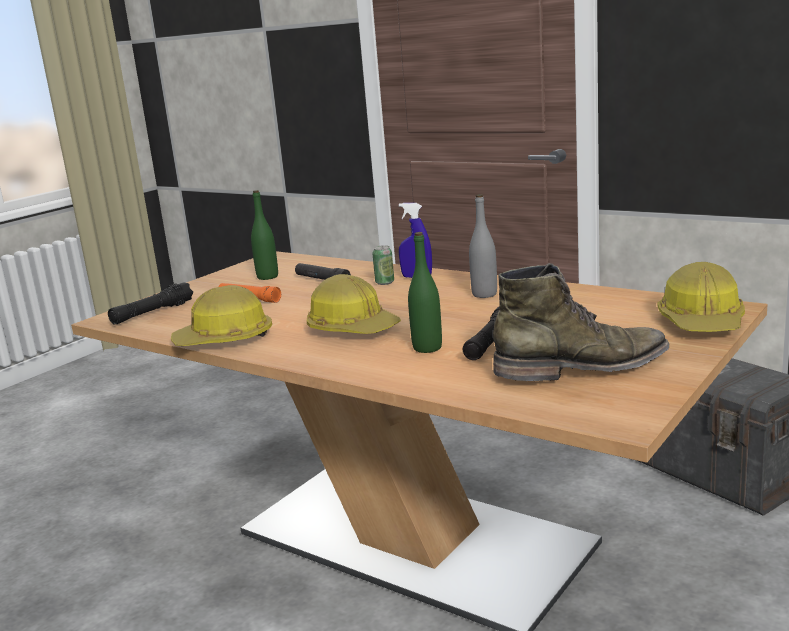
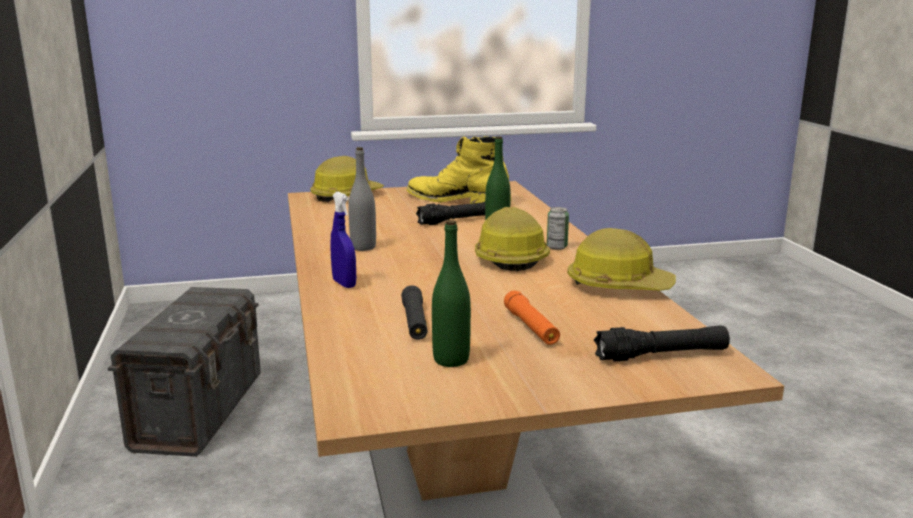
camera: 140 degrees left, 0 degrees up
(384, 282) = (381, 290): can -> can (557, 247)
(583, 368) = (457, 200): green boot -> yellow boot

